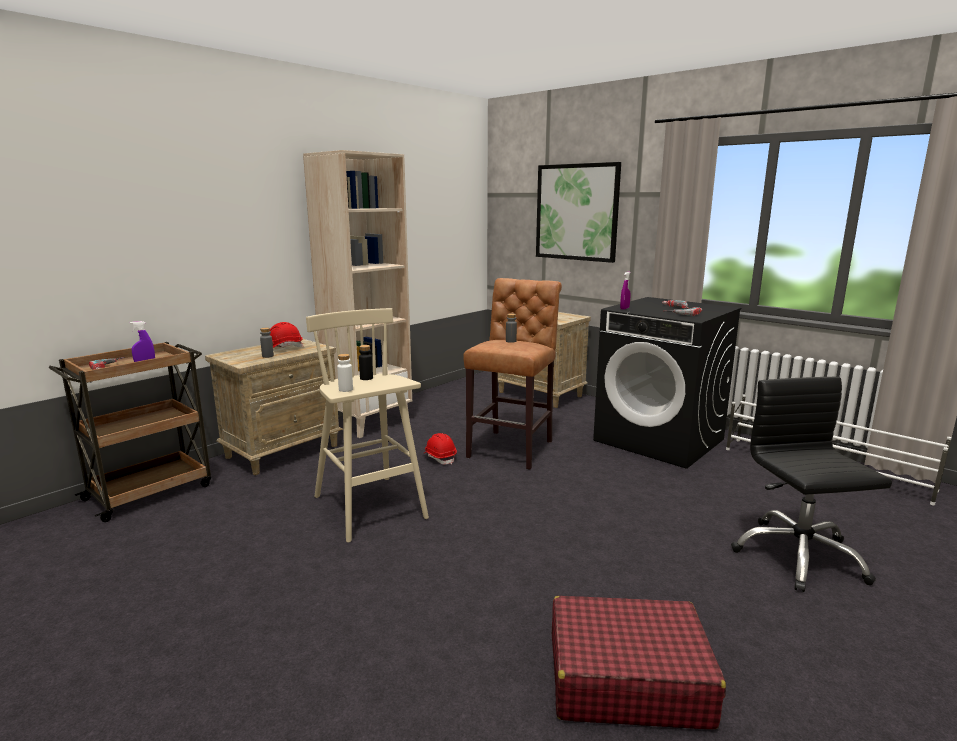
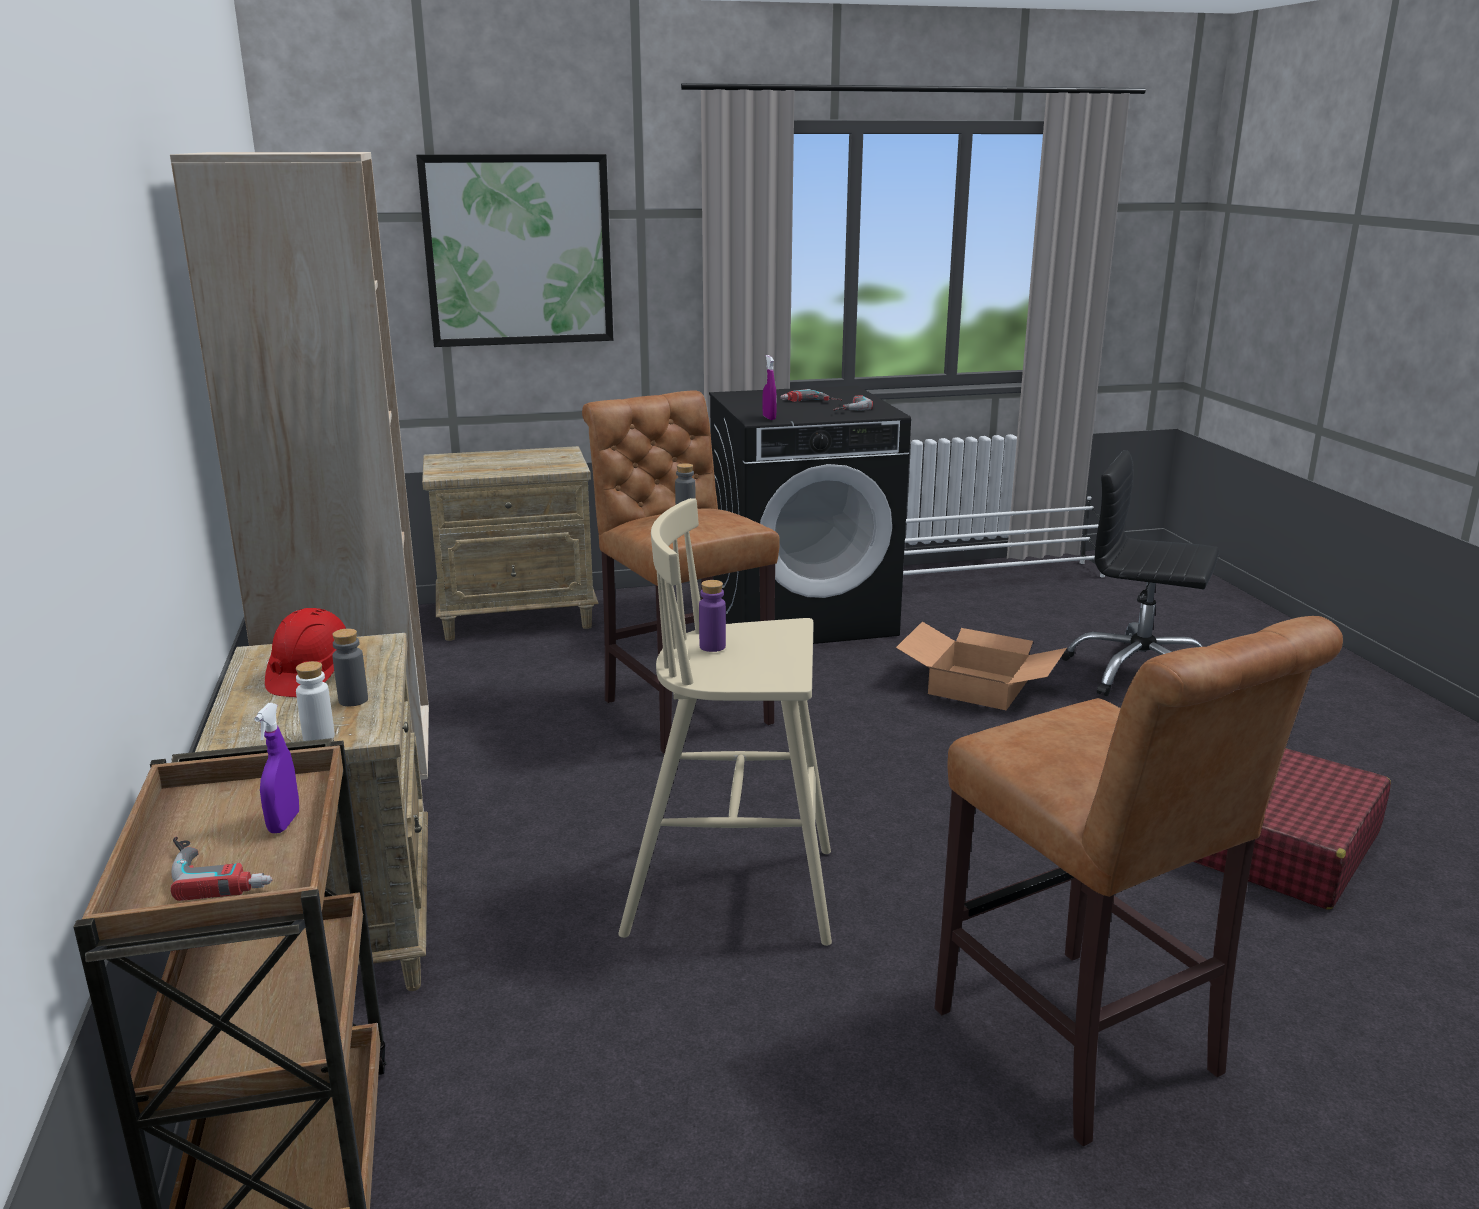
camera: 55 degrees left, 5 degrees up
(312, 642) = (1086, 1051): none -> brown stool
(345, 389) = (772, 671): white bottle -> white bottle (319, 737)
(366, 378) = (712, 646): black bottle -> purple bottle
(440, 457) = (631, 775): red hard hat -> none
(667, 508) = (980, 687): none -> cardboard box

